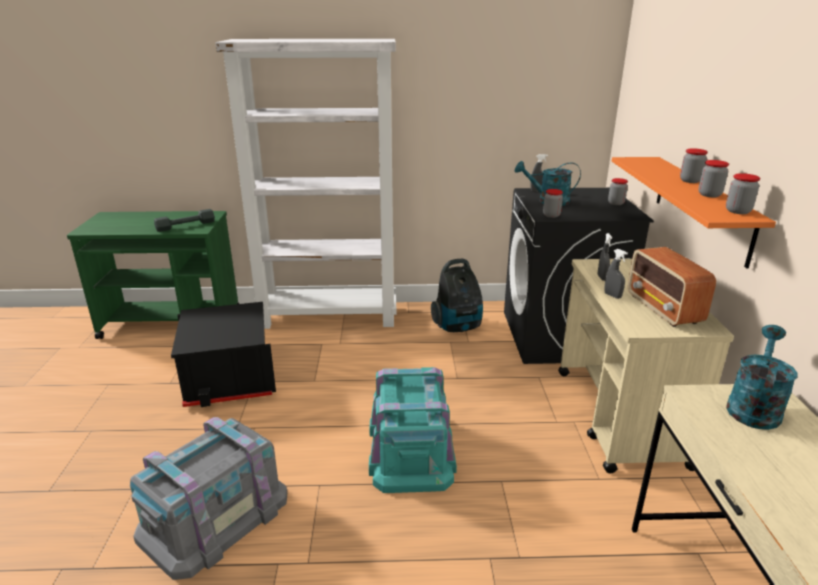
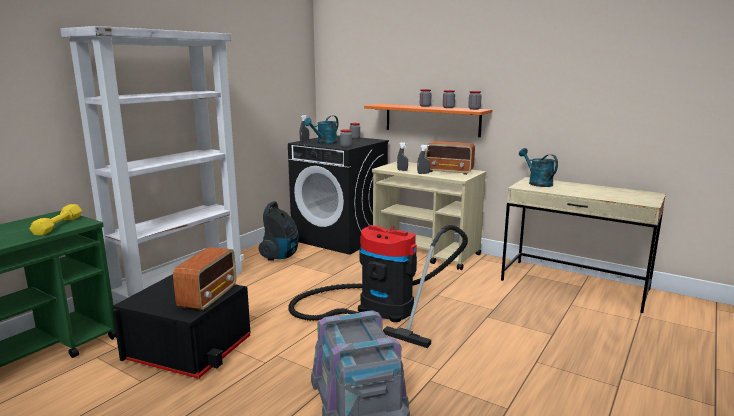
camera: 55 degrees left, 10 degrees down
(186, 226) = (58, 225): grey dumbbell -> yellow dumbbell
(226, 339) = (209, 297): none -> radio
(411, 449) = (380, 308): turquoise storage box -> vacuum cleaner

